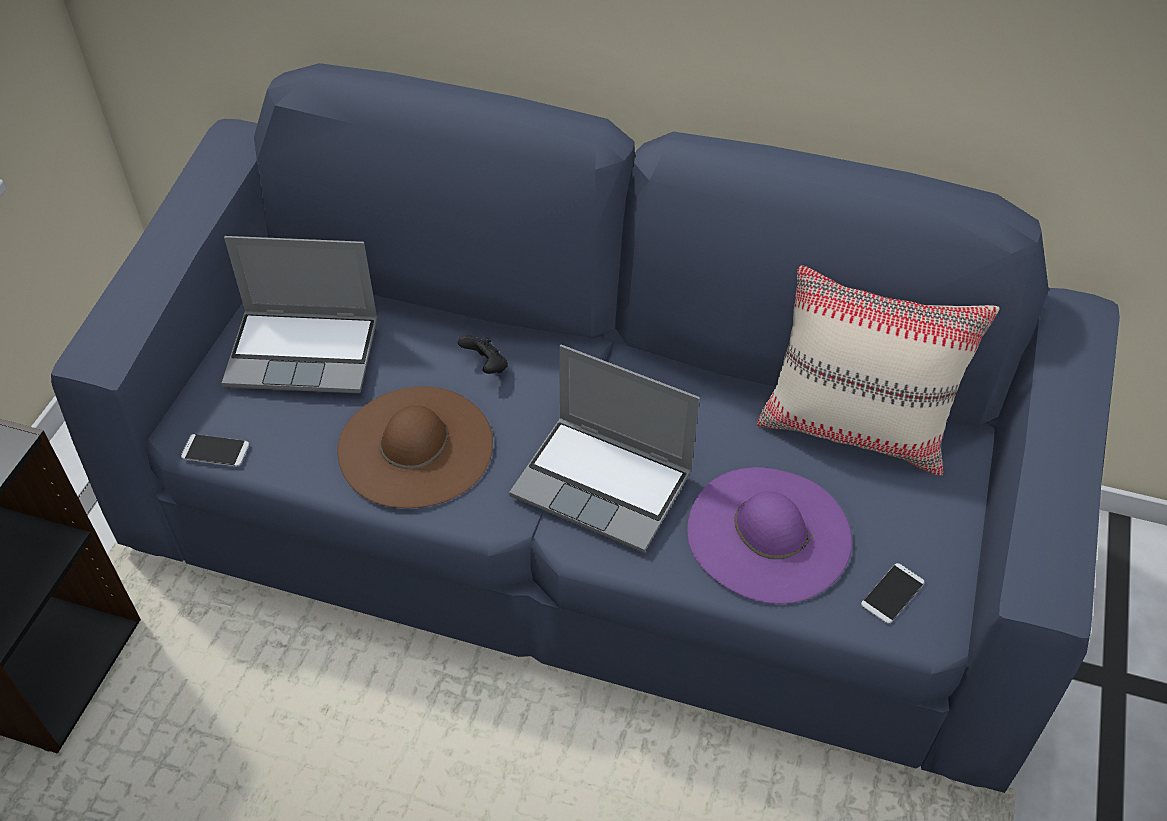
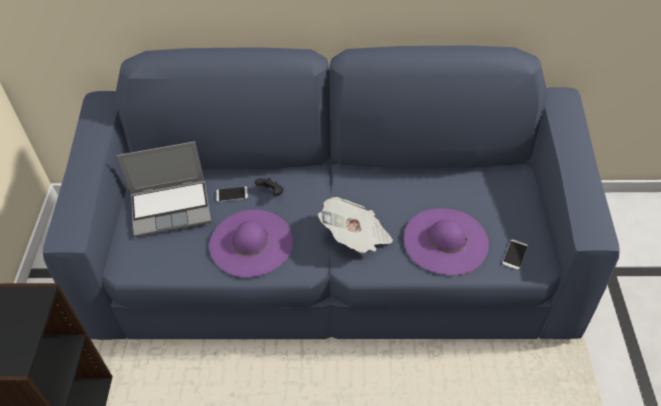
camera: 15 degrees left, 0 degrees up
(215, 451) = (143, 272): phone -> phone (232, 194)
(415, 447) = (251, 243): brown hat -> purple hat
(605, 484) = (356, 237): laptop -> newspaper
(855, 428) = (466, 179): beige pillow -> none

